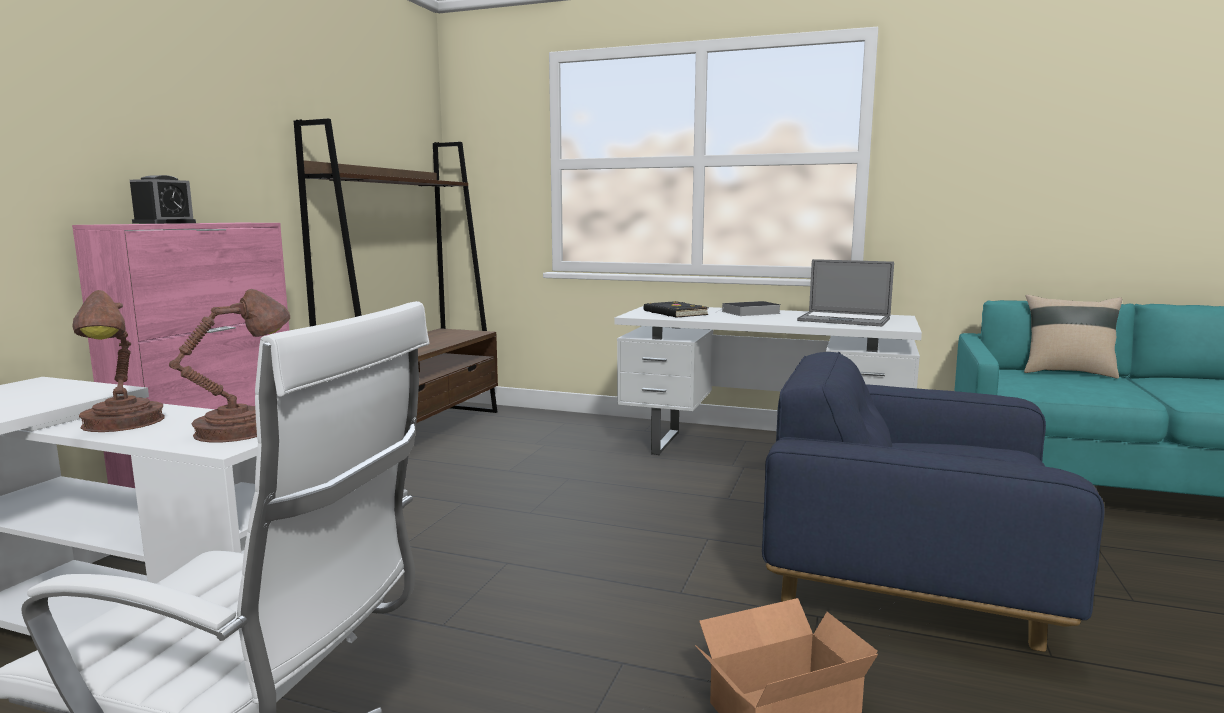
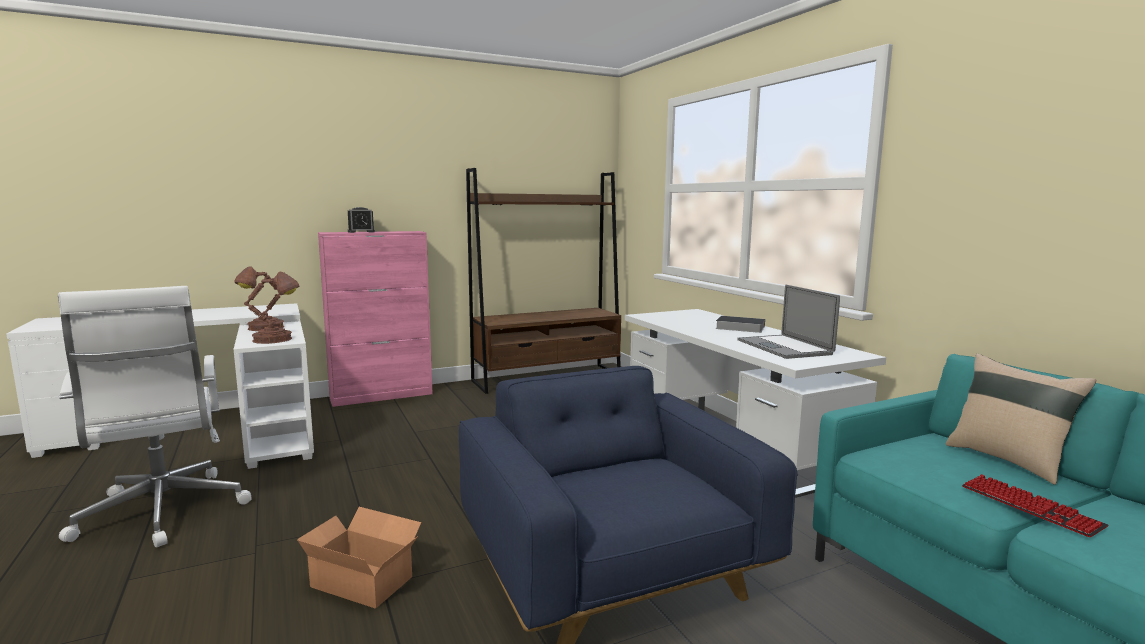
camera: 45 degrees right, 0 degrees up
(674, 313) = (679, 318): black book -> none
(1153, 391) = (1029, 507): none -> keyboard

